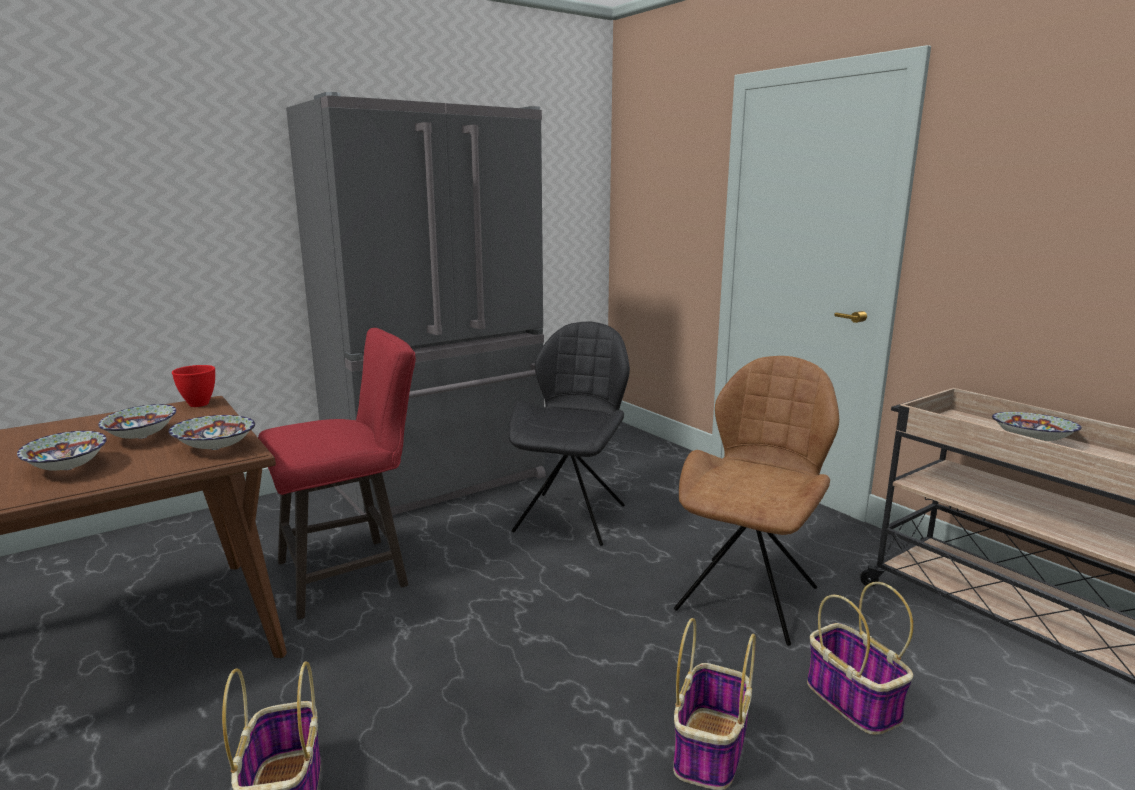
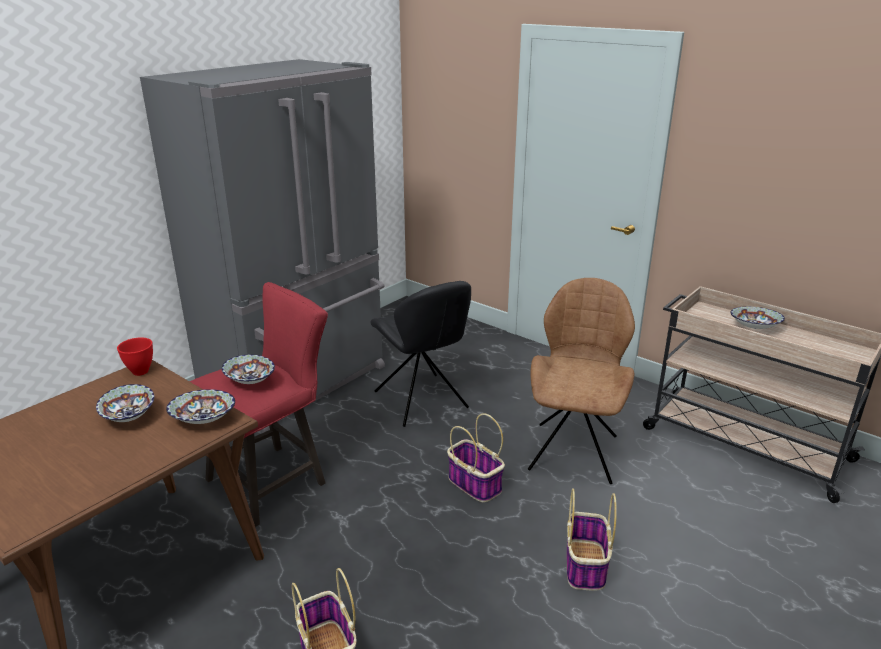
camera: 15 degrees left, 10 degrees up
(69, 468) = (101, 458): bowl -> bowl (250, 380)
(572, 516) = (422, 402): black chair -> black chair turned 150 degrees clockwise
(851, 699) = (658, 515): basket -> basket (473, 484)

